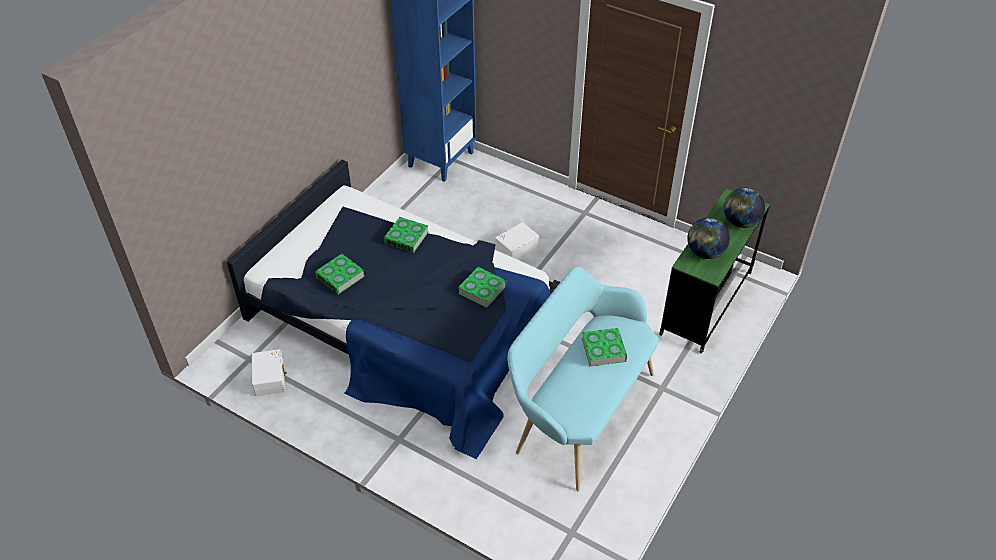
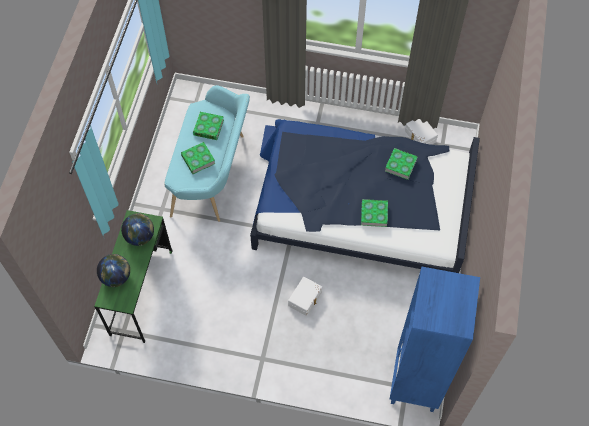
camera: 160 degrees right, 15 degrees up
(482, 290) = (297, 186): book -> book (208, 127)

